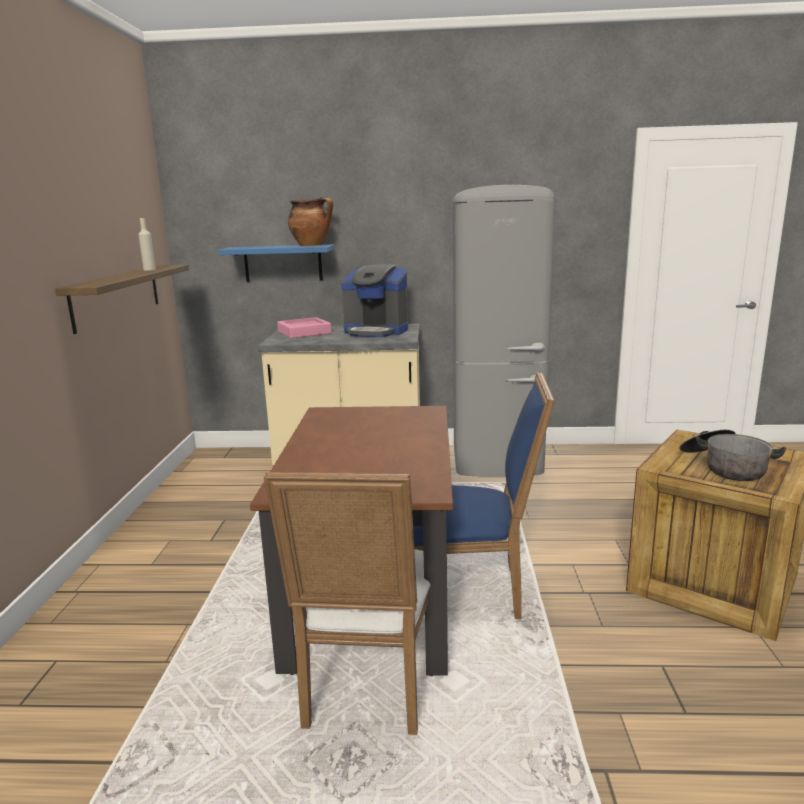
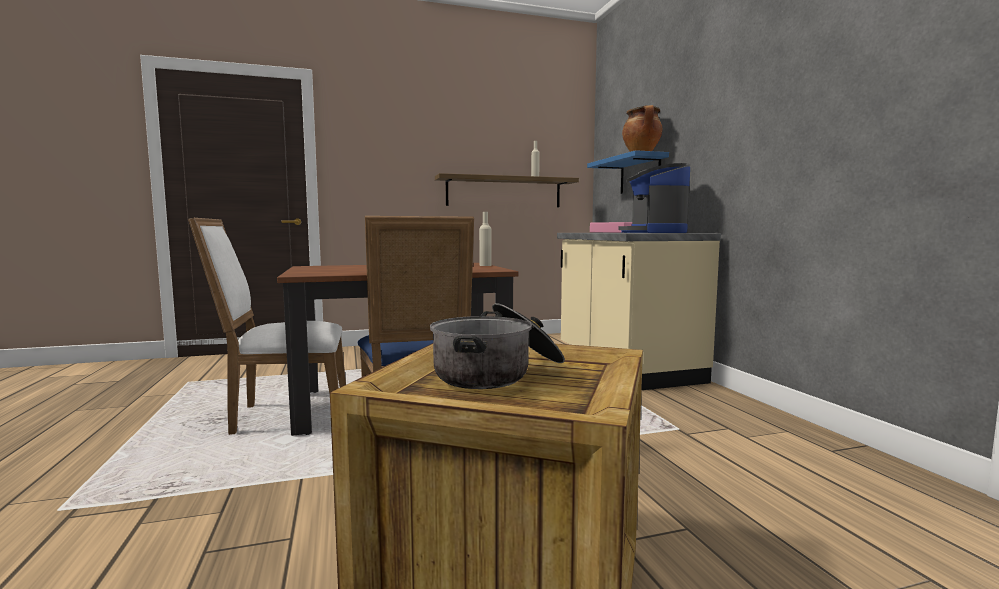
camera: 70 degrees right, 10 degrees down
(365, 409) = (485, 265): none -> beige bottle
(497, 462) = (733, 419): grey fridge -> none

